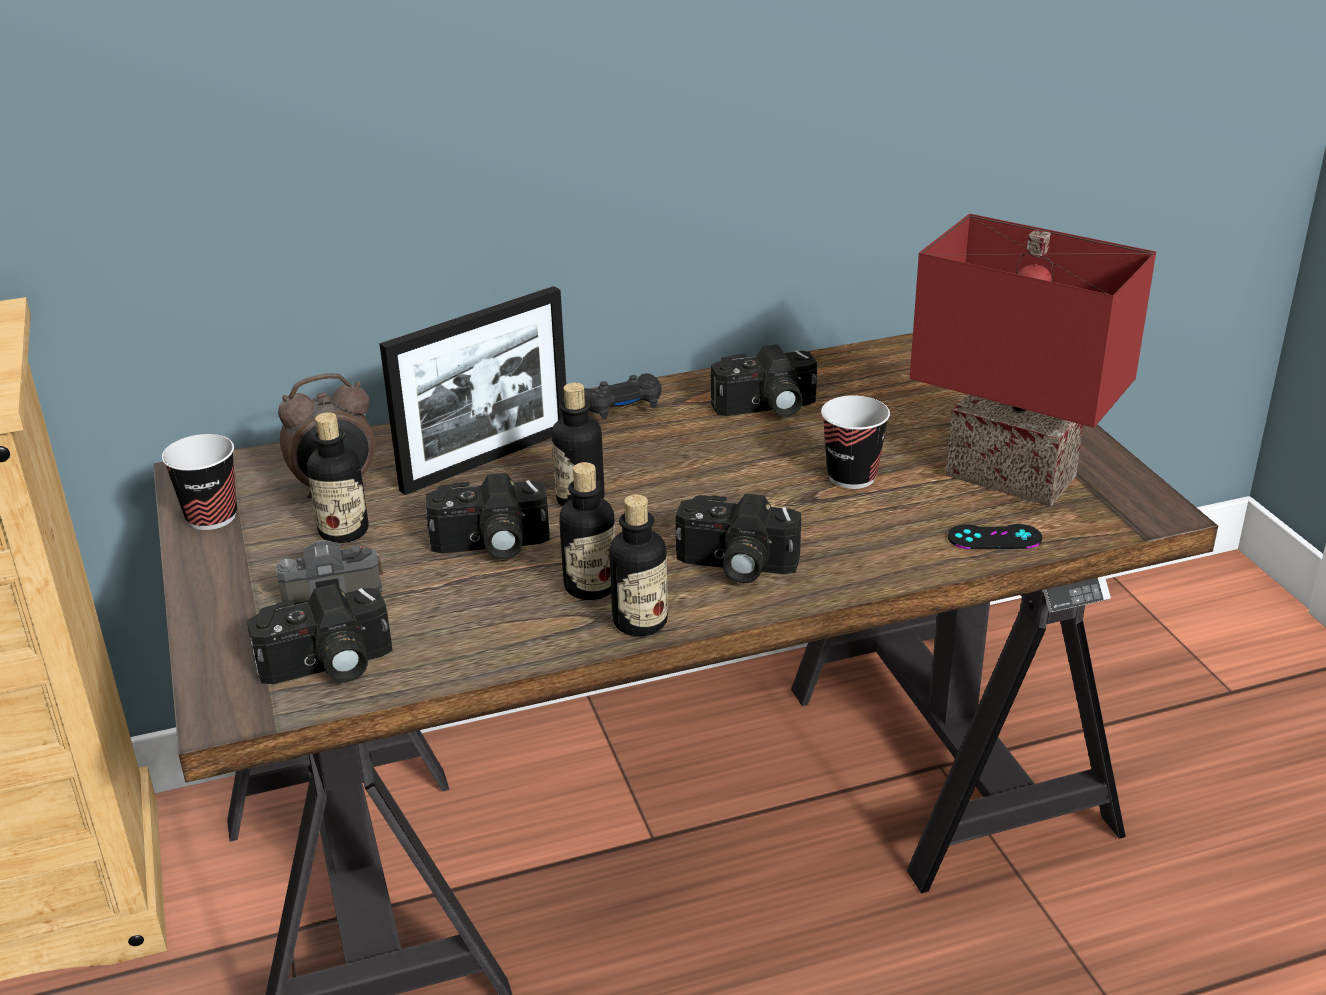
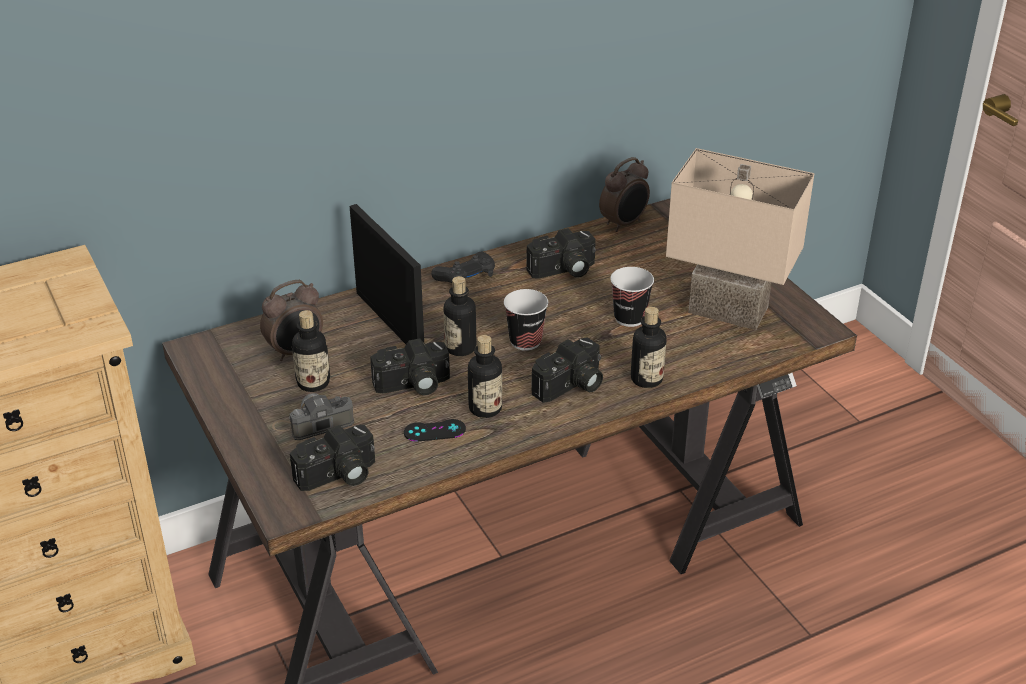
camera: 10 degrees left, 5 degrees up
(211, 517) = (220, 380): cup -> cup (525, 341)
(486, 459) = (389, 323): picture frame -> picture frame turned 75 degrees counterclockwise
(640, 621) = (522, 429): bottle -> bottle (646, 379)
(735, 566) = (571, 387): camera -> camera turned 45 degrees counterclockwise
(873, 354) = (624, 224): none -> alarm clock
(994, 537) = (725, 354): black game controller -> black game controller (434, 431)
(1006, 478) = (725, 311): red table lamp -> beige table lamp

